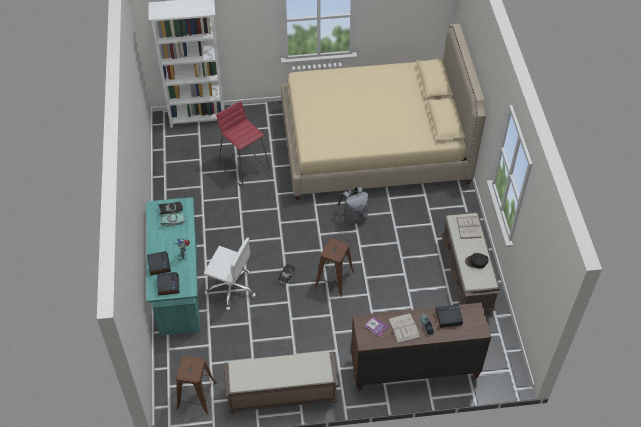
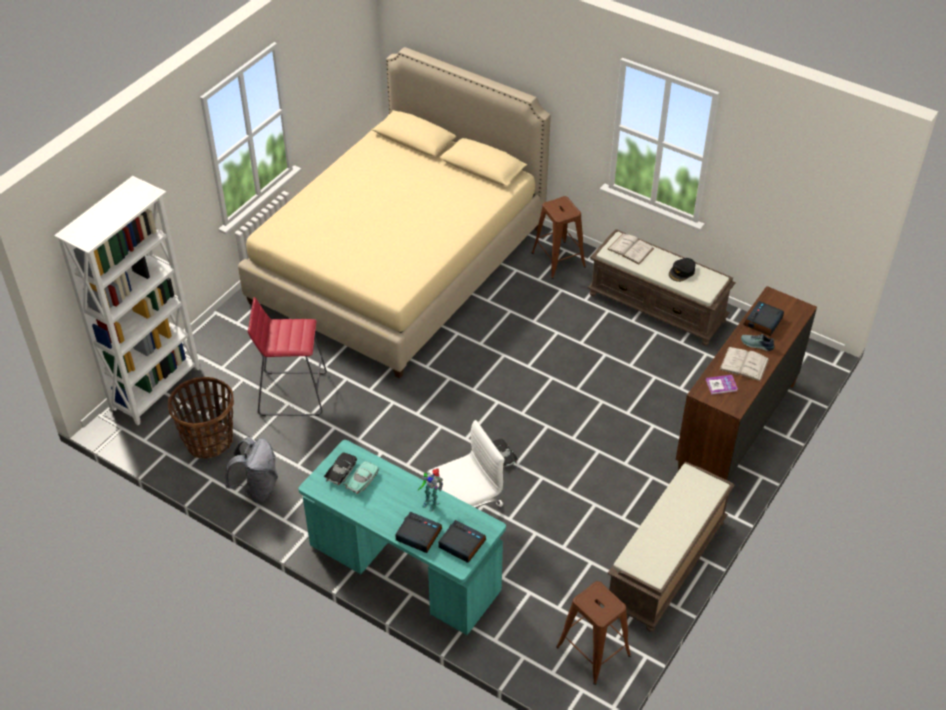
camera: 50 degrees left, 5 degrees down
(186, 158) = (209, 441): none -> basket
(334, 279) = (552, 417): brown stool -> brown stool (558, 260)
(354, 217) = (482, 345): grey backpack -> grey backpack (257, 488)

